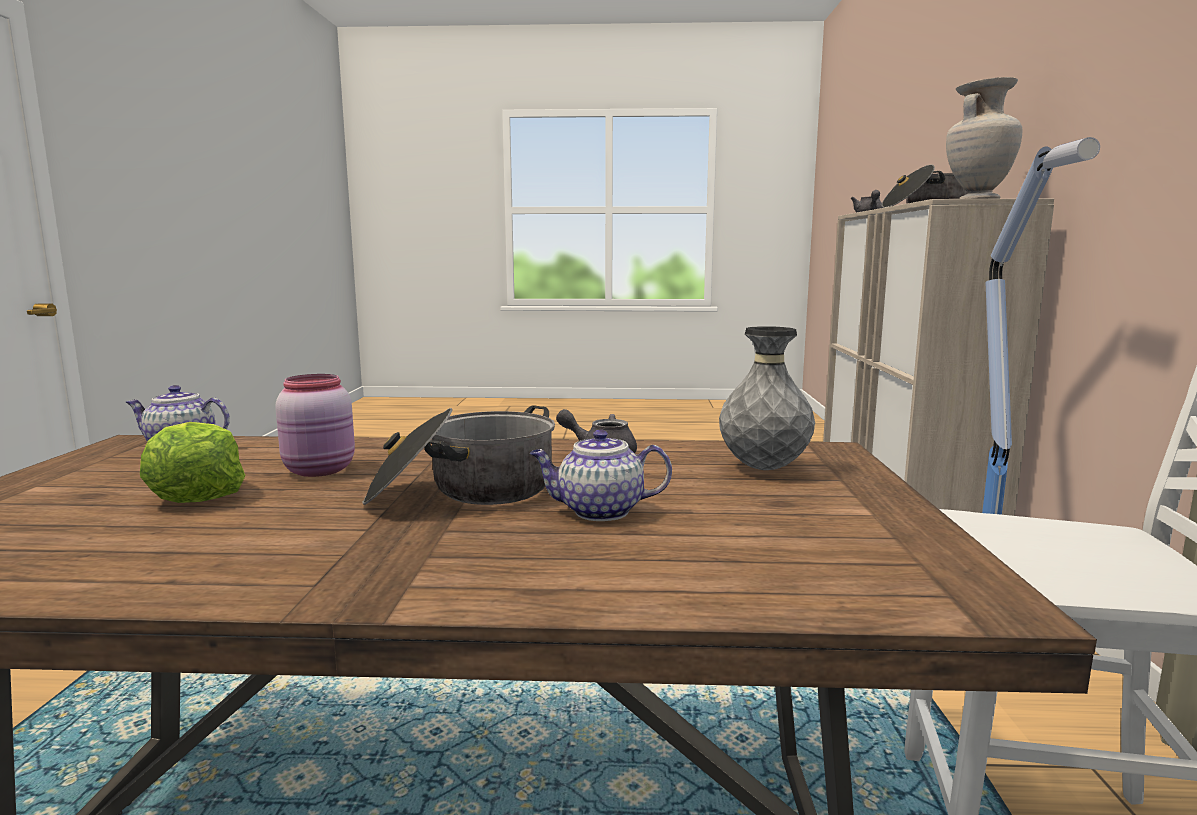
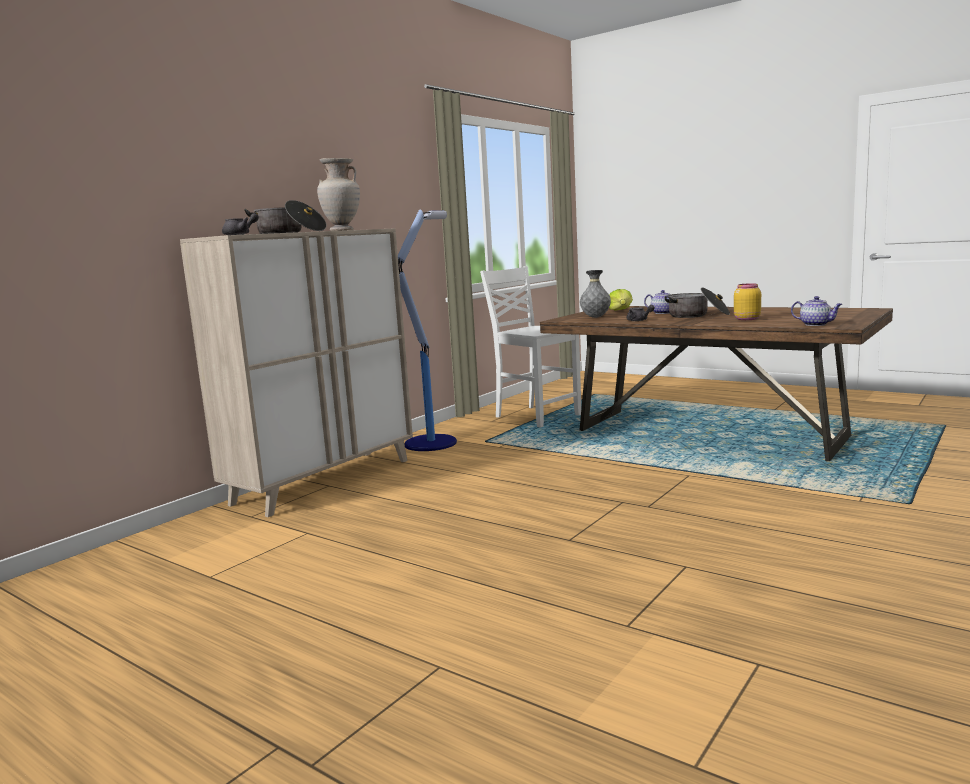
camera: 145 degrees left, 0 degrees up
(195, 494) = (786, 316): lettuce -> lettuce (621, 310)
(321, 470) = (746, 319): pink jar -> yellow jar

